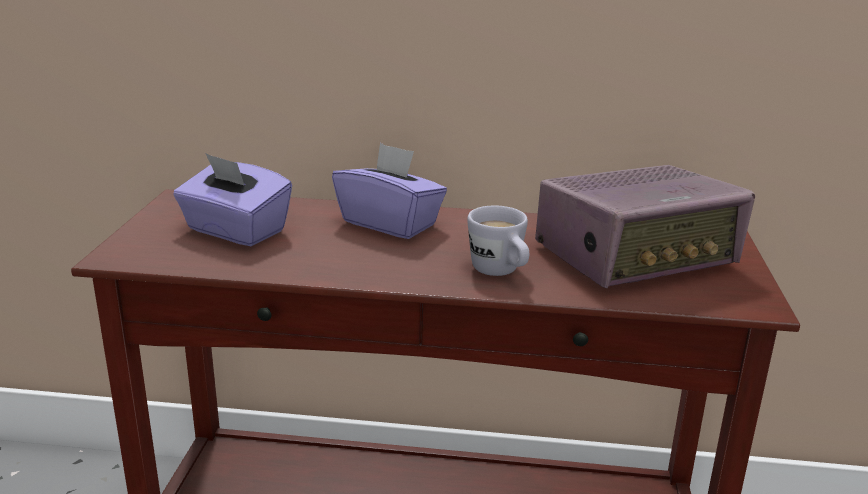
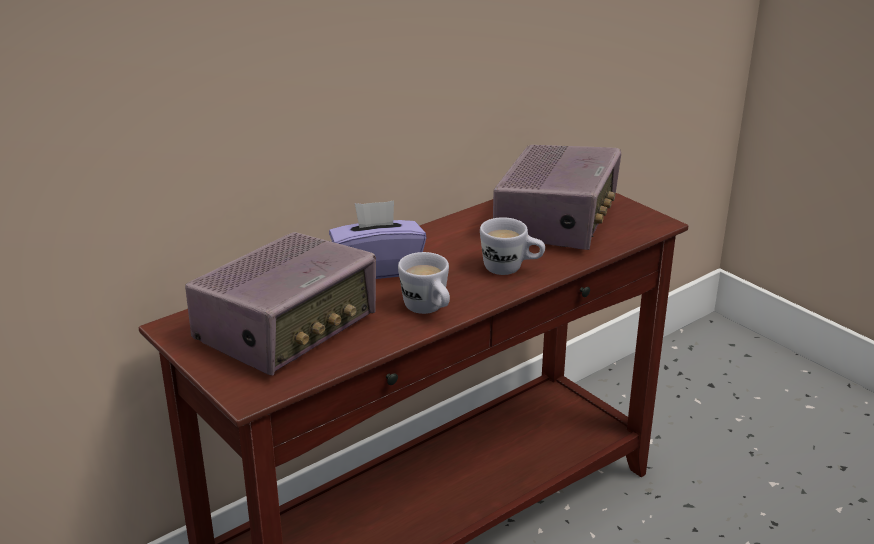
camera: 45 degrees left, 5 degrees up
(235, 231) = (287, 329): purple tissue box -> radio
(358, 268) = (428, 310): none -> white mug

